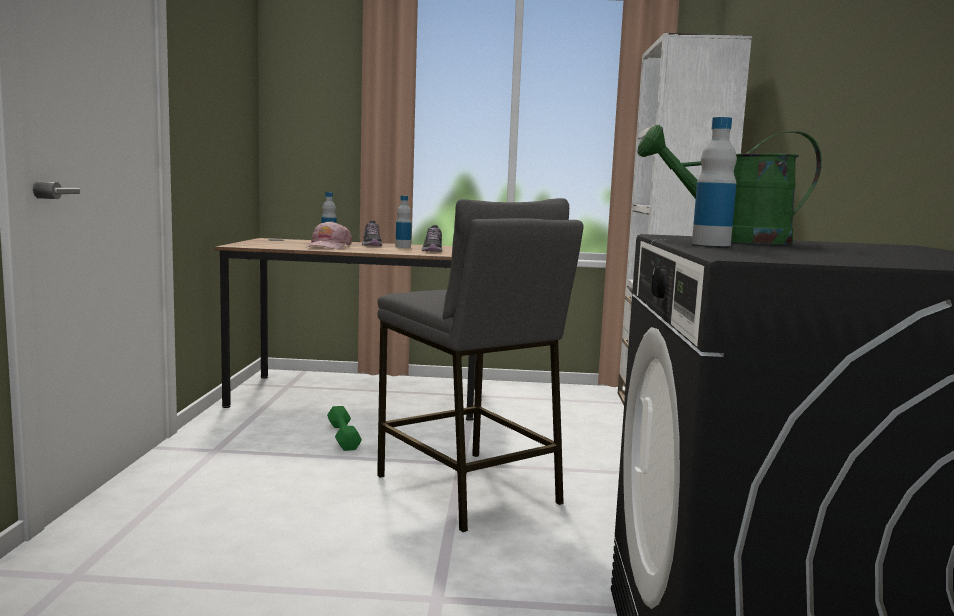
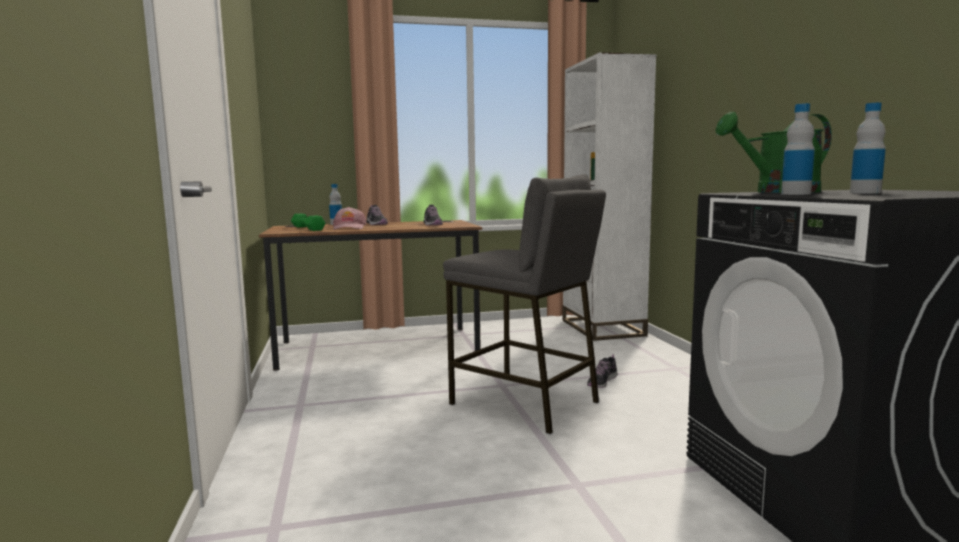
camera: 15 degrees left, 0 degrees up
(343, 436) = (394, 378): green dumbbell -> green dumbbell (307, 228)
(403, 247) = (404, 224): bottle -> bottle (865, 193)
(592, 479) = (602, 382): none -> shoe

